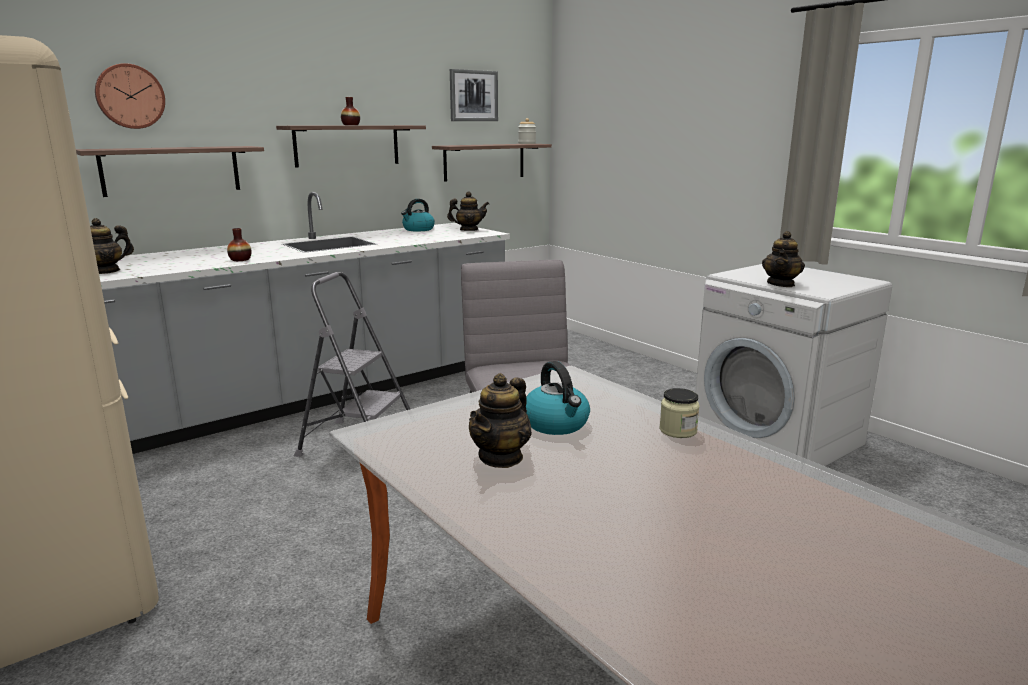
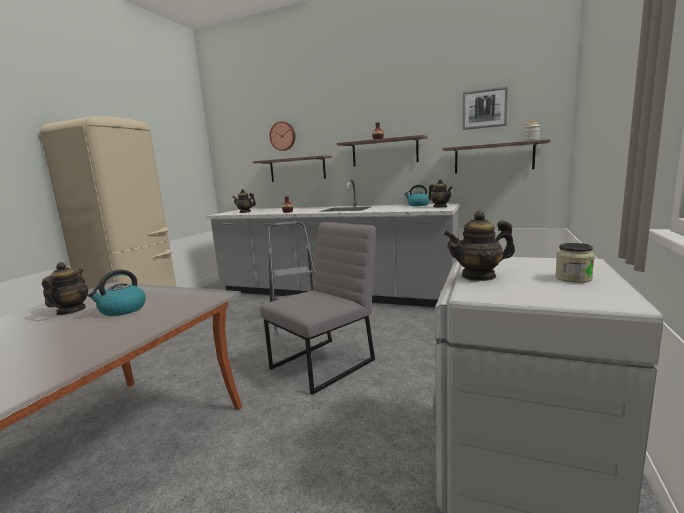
camera: 60 degrees right, 5 degrees down
(501, 457) = (70, 311): teapot -> teapot turned 90 degrees clockwise
(678, 430) = (111, 338): jar -> jar (573, 278)

